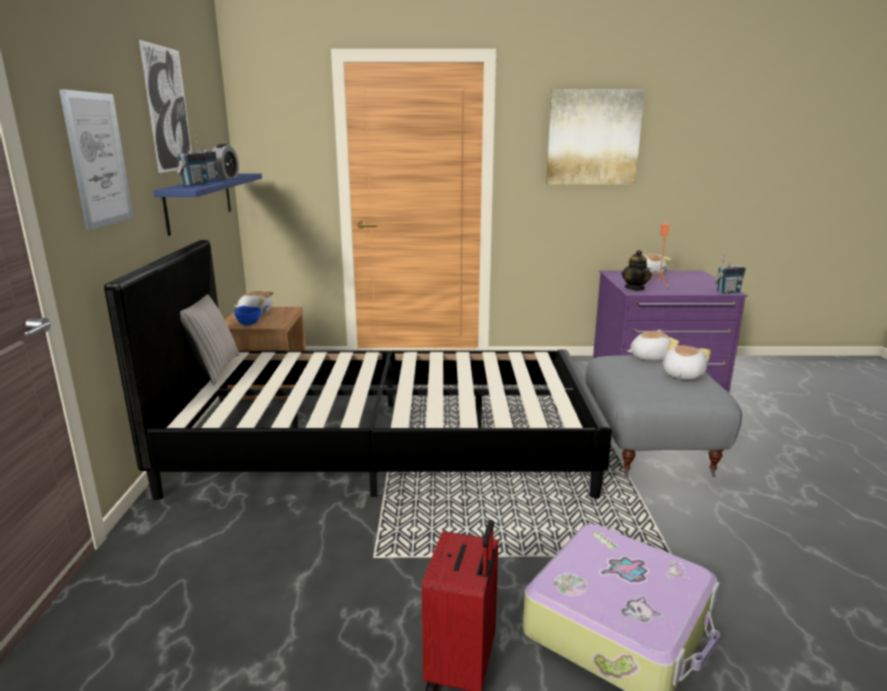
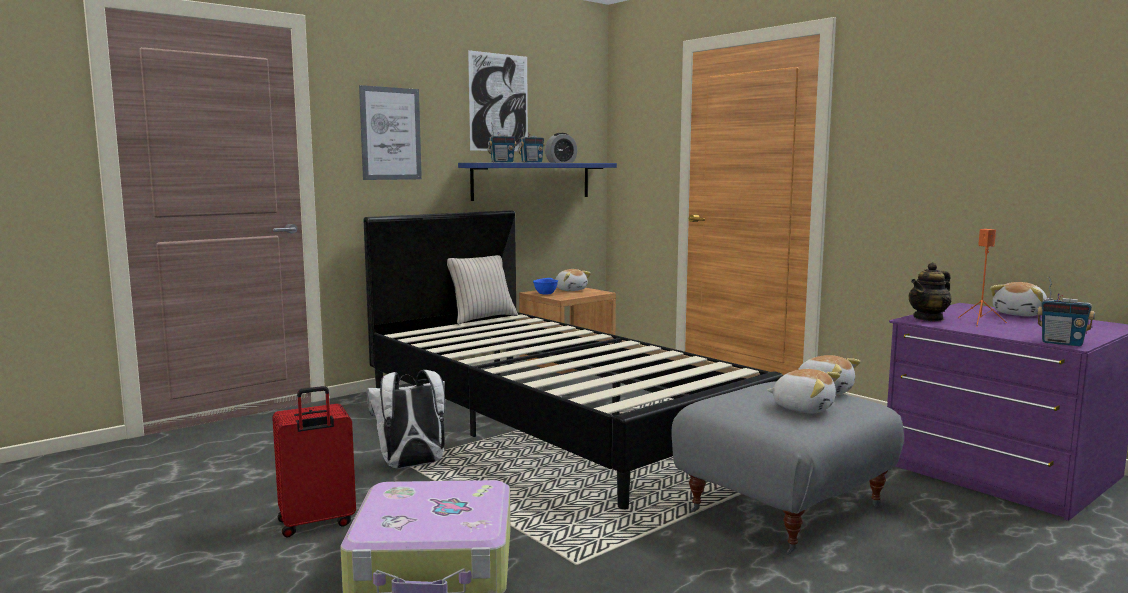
camera: 50 degrees right, 10 degrees down
(390, 555) = (411, 466): none -> white backpack
(593, 137) = (952, 114): picture -> none
(682, 375) = (803, 408): plush toy -> plush toy turned 45 degrees clockwise

